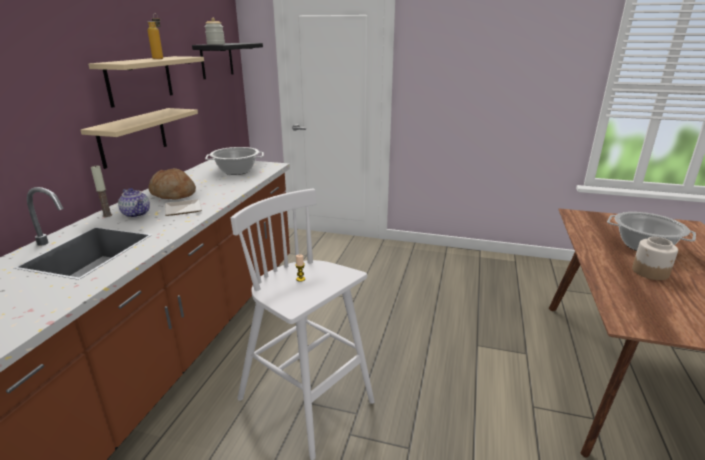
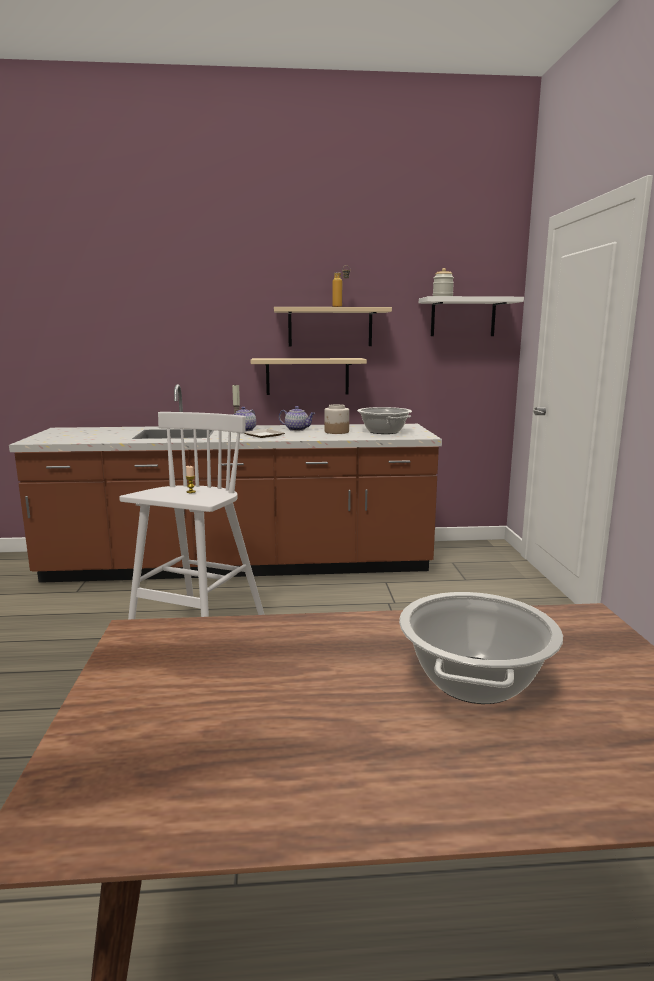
camera: 70 degrees right, 10 degrees down
(173, 194) = (297, 429): bread -> teapot
(217, 60) = (463, 317): black shelf -> white shelf
(650, 272) = (334, 672): jar -> jar (336, 432)

